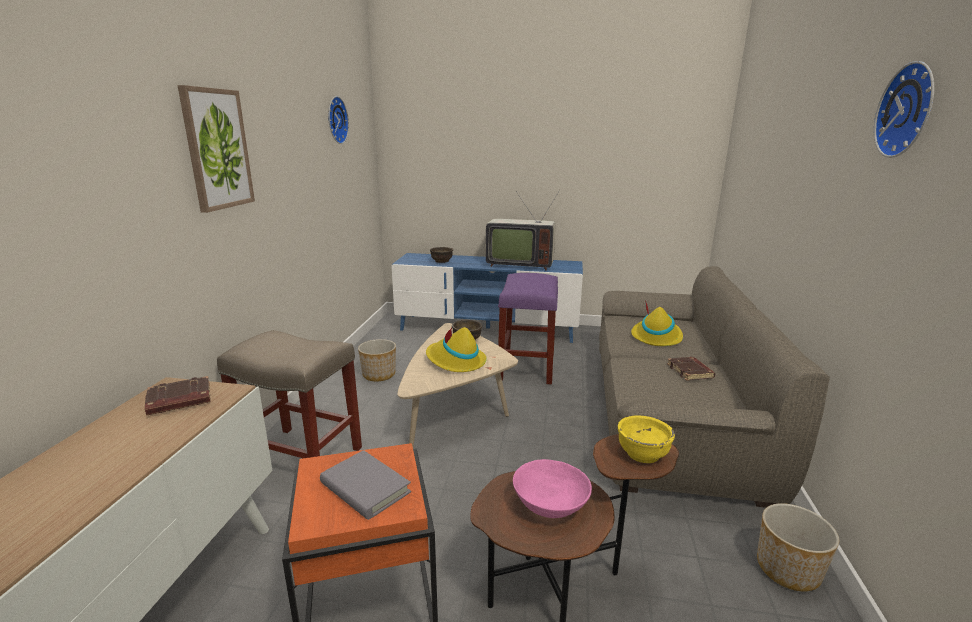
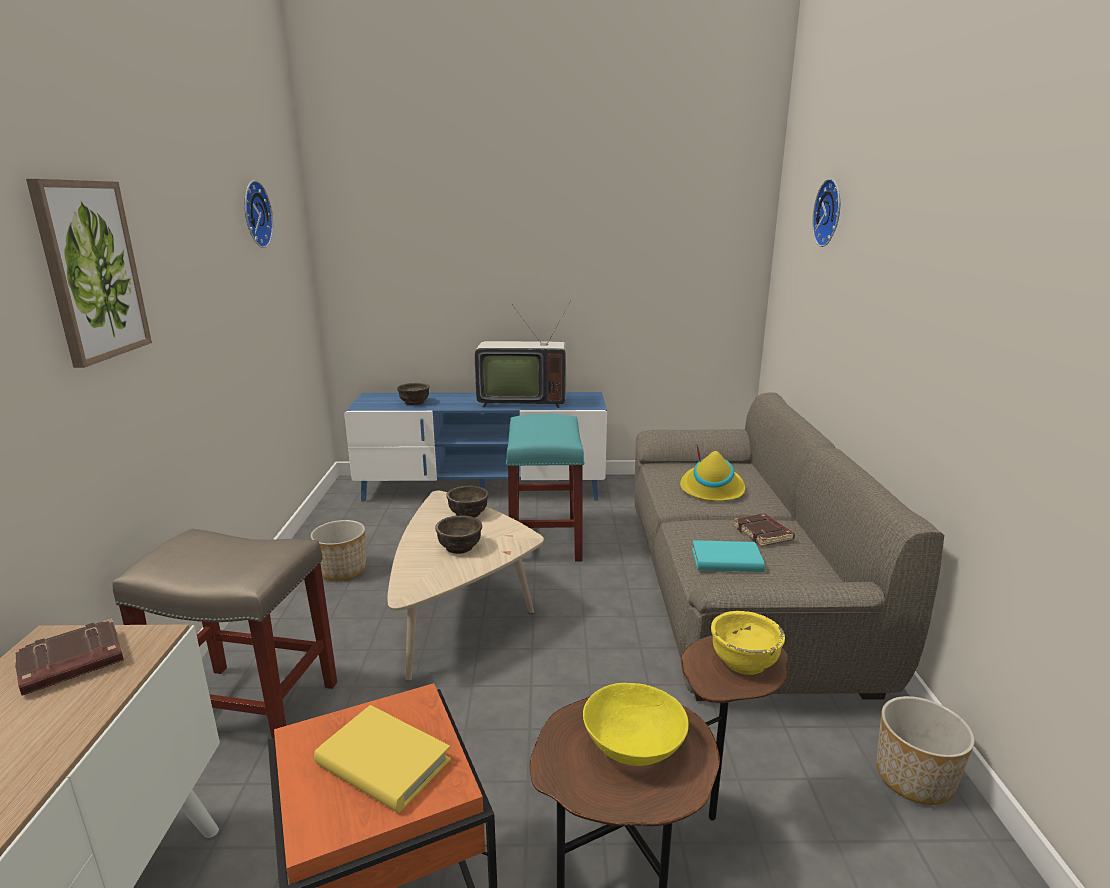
camera: 10 degrees left, 0 degrees up
(365, 488) = (383, 762): grey book -> yellow book
(455, 361) = (459, 547): yellow hat -> brown bowl
(526, 365) = (544, 538): purple stool -> turquoise stool
(549, 505) = (633, 746): pink bowl -> yellow bowl
(655, 388) = (726, 560): none -> turquoise book
(910, 110) = (1024, 212): wall clock -> wall clock (831, 213)

